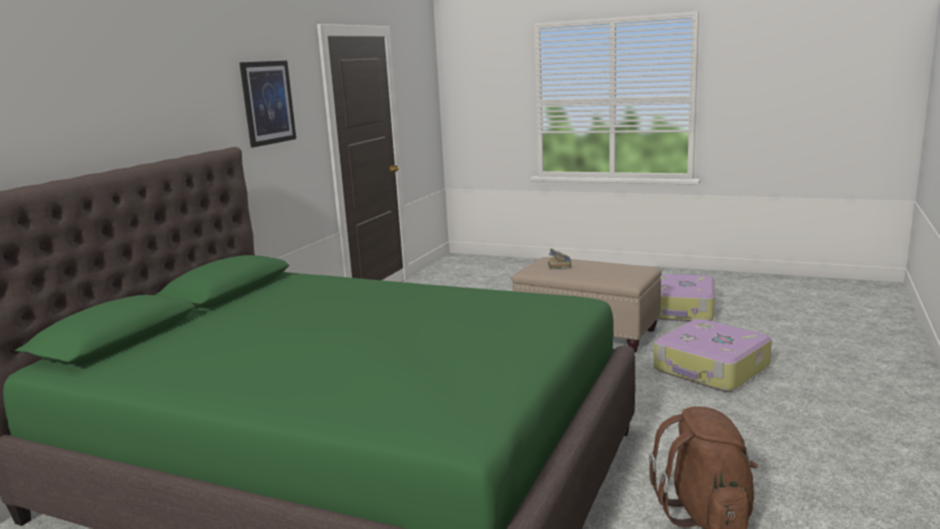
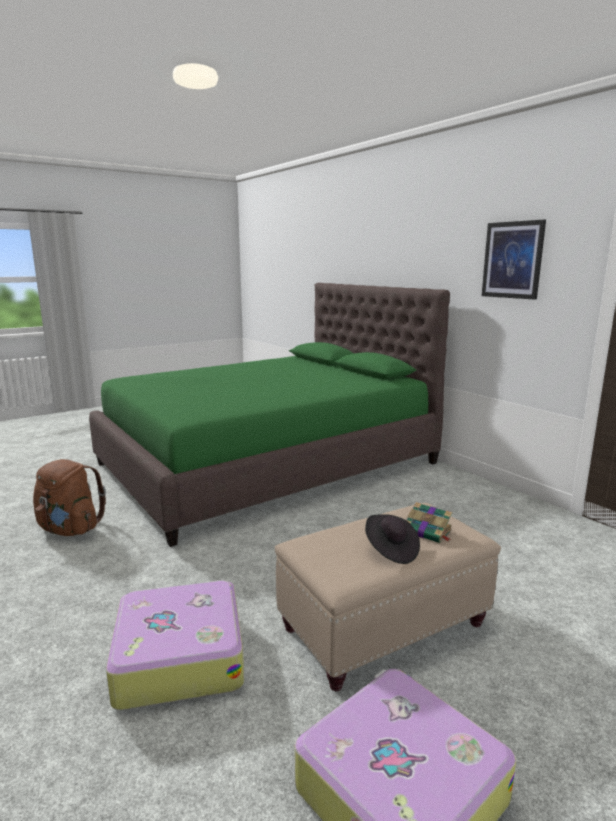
camera: 120 degrees right, 0 degrees up
(596, 266) = (391, 550): none -> black hat

